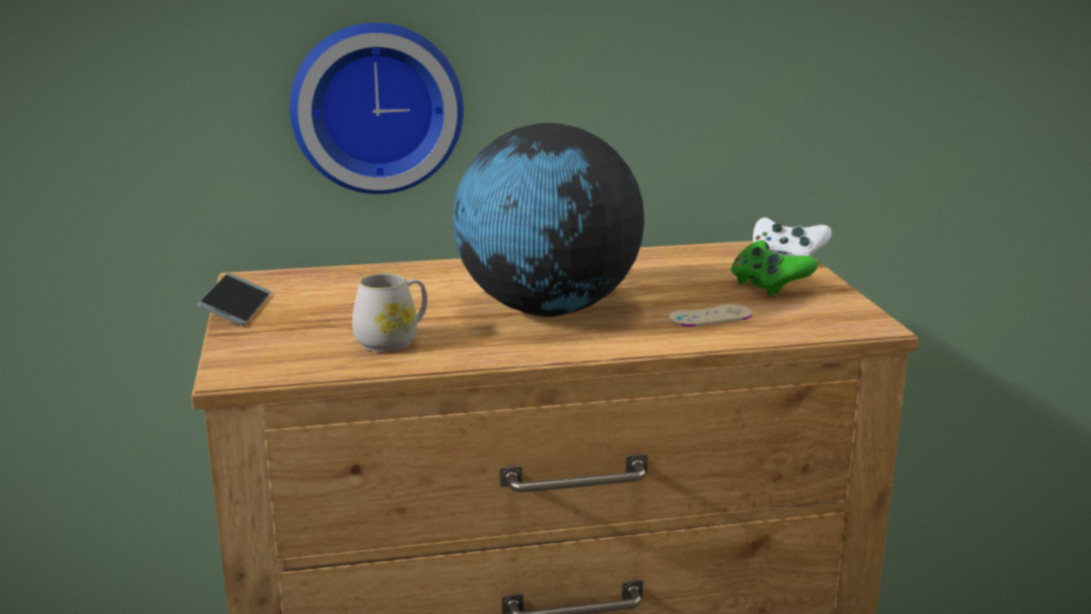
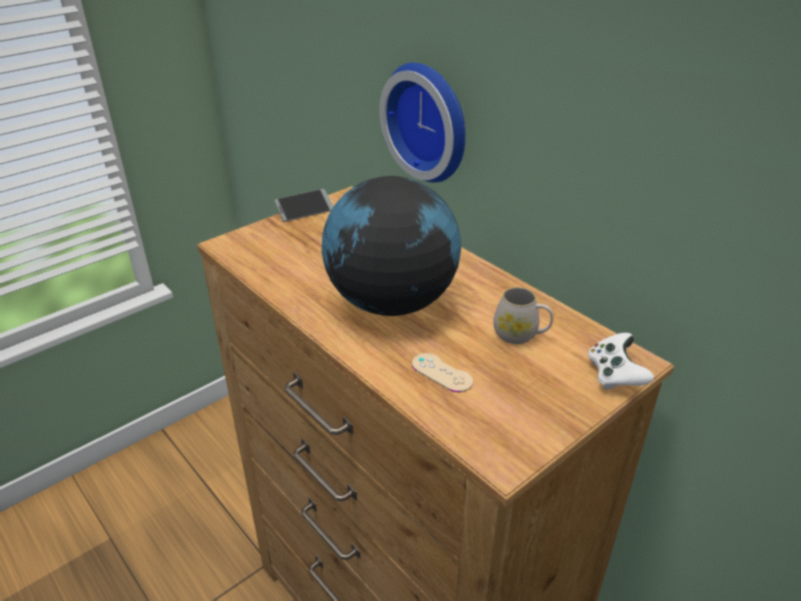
camera: 60 degrees right, 15 degrees up
(393, 340) = (299, 270): white mug -> white mug (520, 335)
(768, 286) = (536, 383): green game controller -> none

